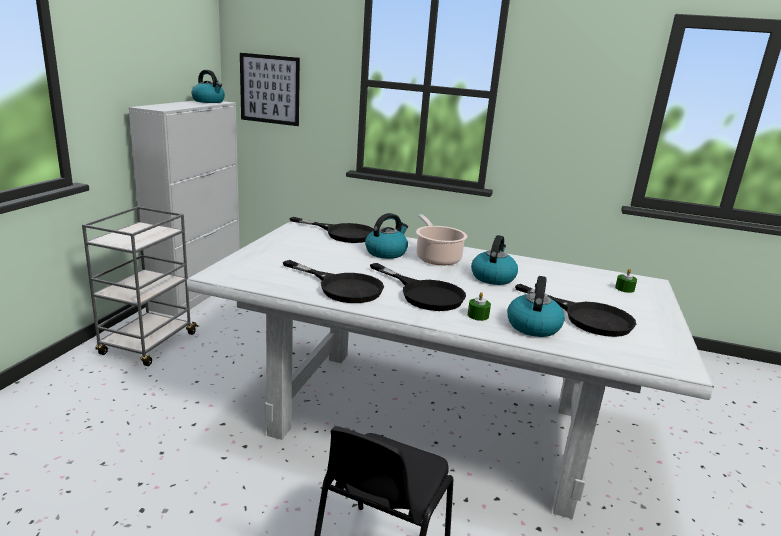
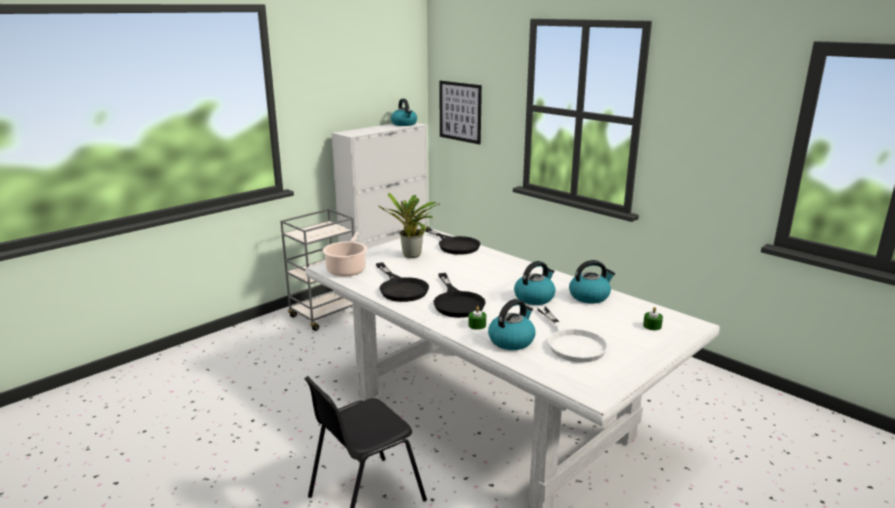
camera: 30 degrees right, 0 degrees up
(310, 250) = (411, 256): none -> potted plant
(386, 252) = (470, 265): kettle -> kettle (589, 296)
(437, 258) = (508, 275): cooking pot -> cooking pot (347, 269)
(586, 317) = (571, 342): black frying pan -> white frying pan

